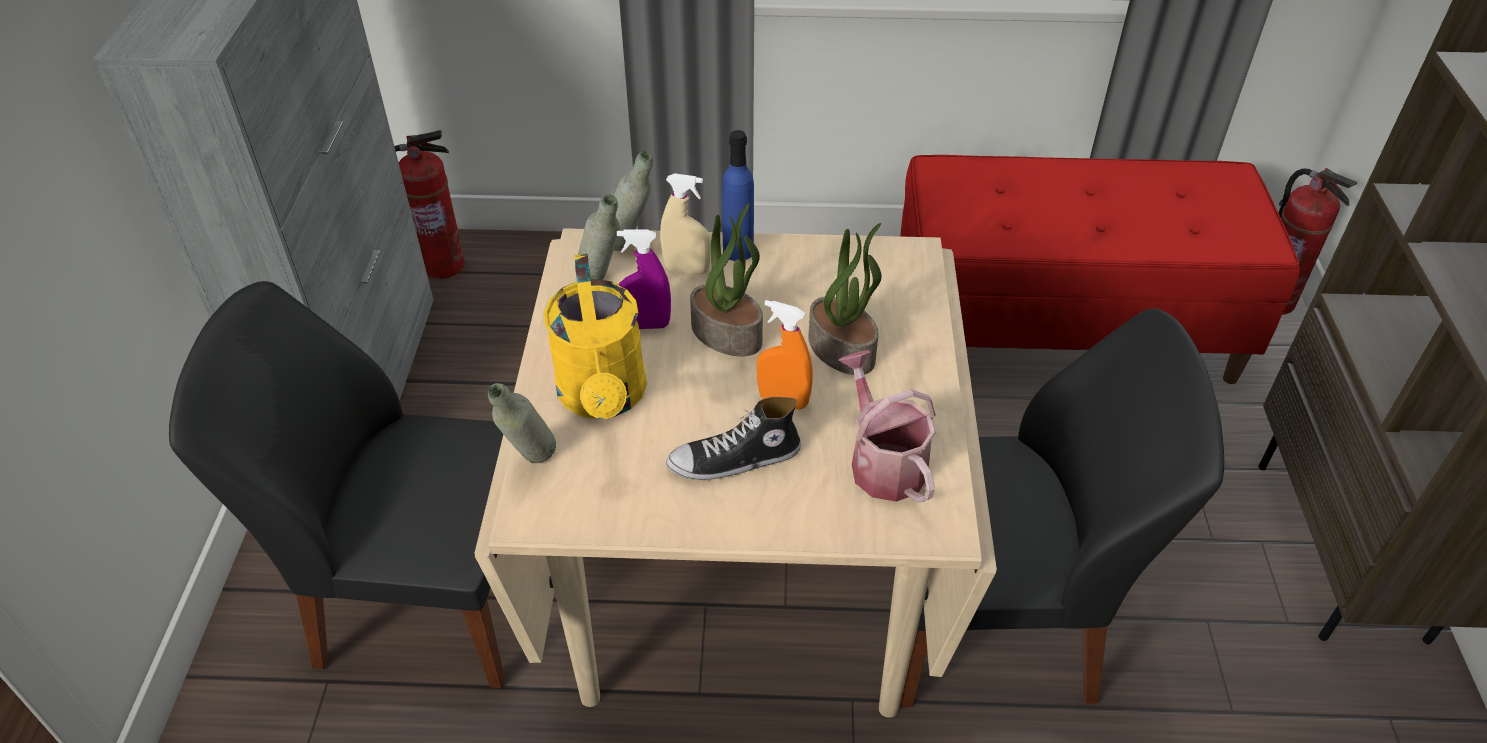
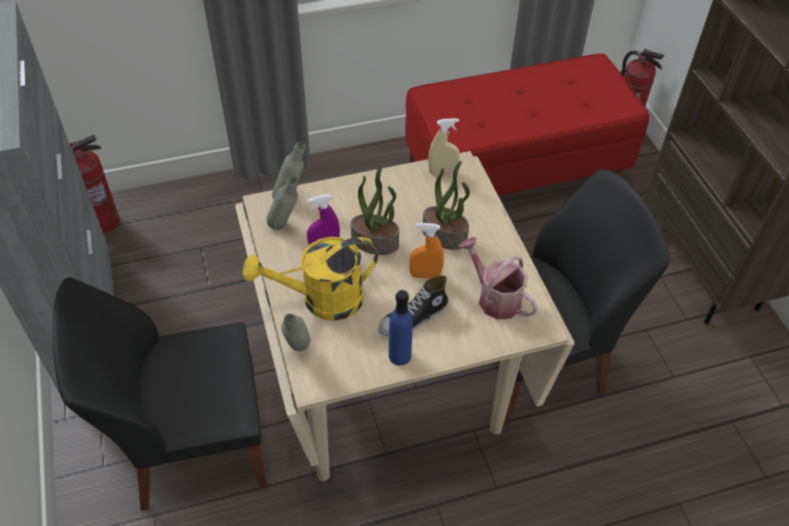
camera: 20 degrees left, 5 degrees up
(604, 398) = (321, 300): yellow watering can -> yellow watering can turned 105 degrees clockwise
(686, 269) = (332, 206): beige spray bottle -> beige spray bottle (442, 172)
(738, 251) = (357, 186): blue bottle -> blue bottle (399, 355)

